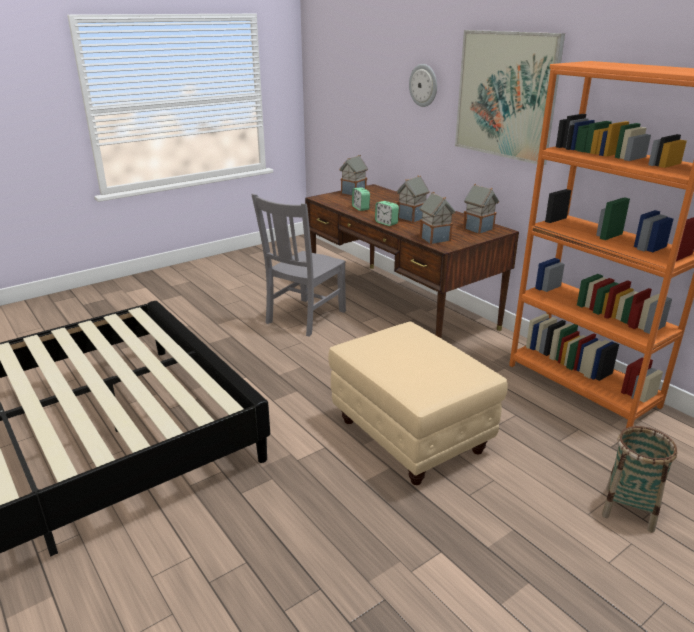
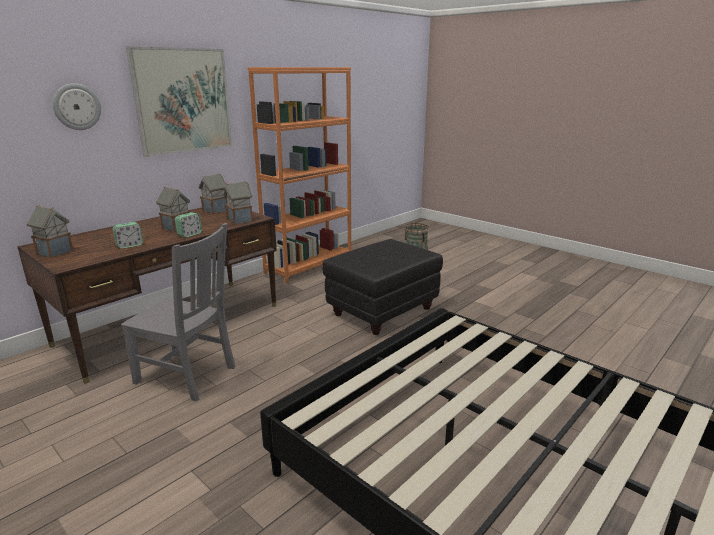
camera: 100 degrees left, 5 degrees down
(411, 435) = (382, 311): beige ottoman -> black ottoman

